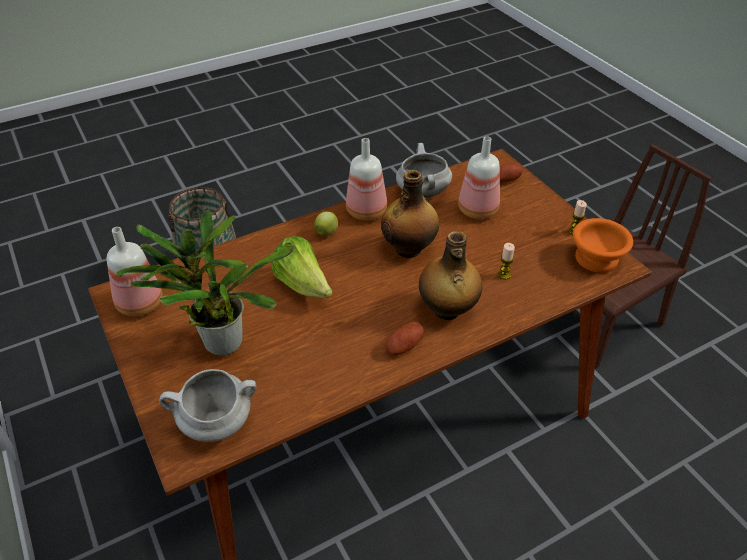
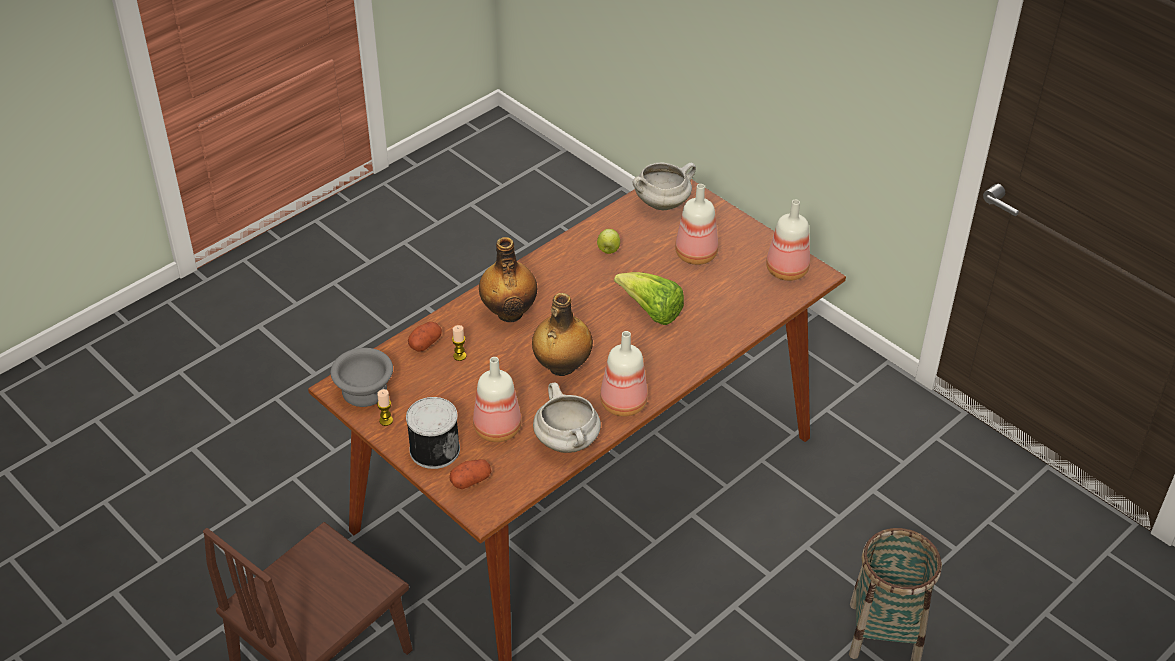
camera: 165 degrees right, 0 degrees up
(219, 341) = (696, 254): potted plant -> bottle
(326, 232) = (655, 370): apple -> apple (608, 250)
(404, 346) = (540, 276): potato -> potato (425, 343)
(532, 204) = (433, 449): none -> can
(598, 258) = (362, 392): orange bowl -> grey bowl

